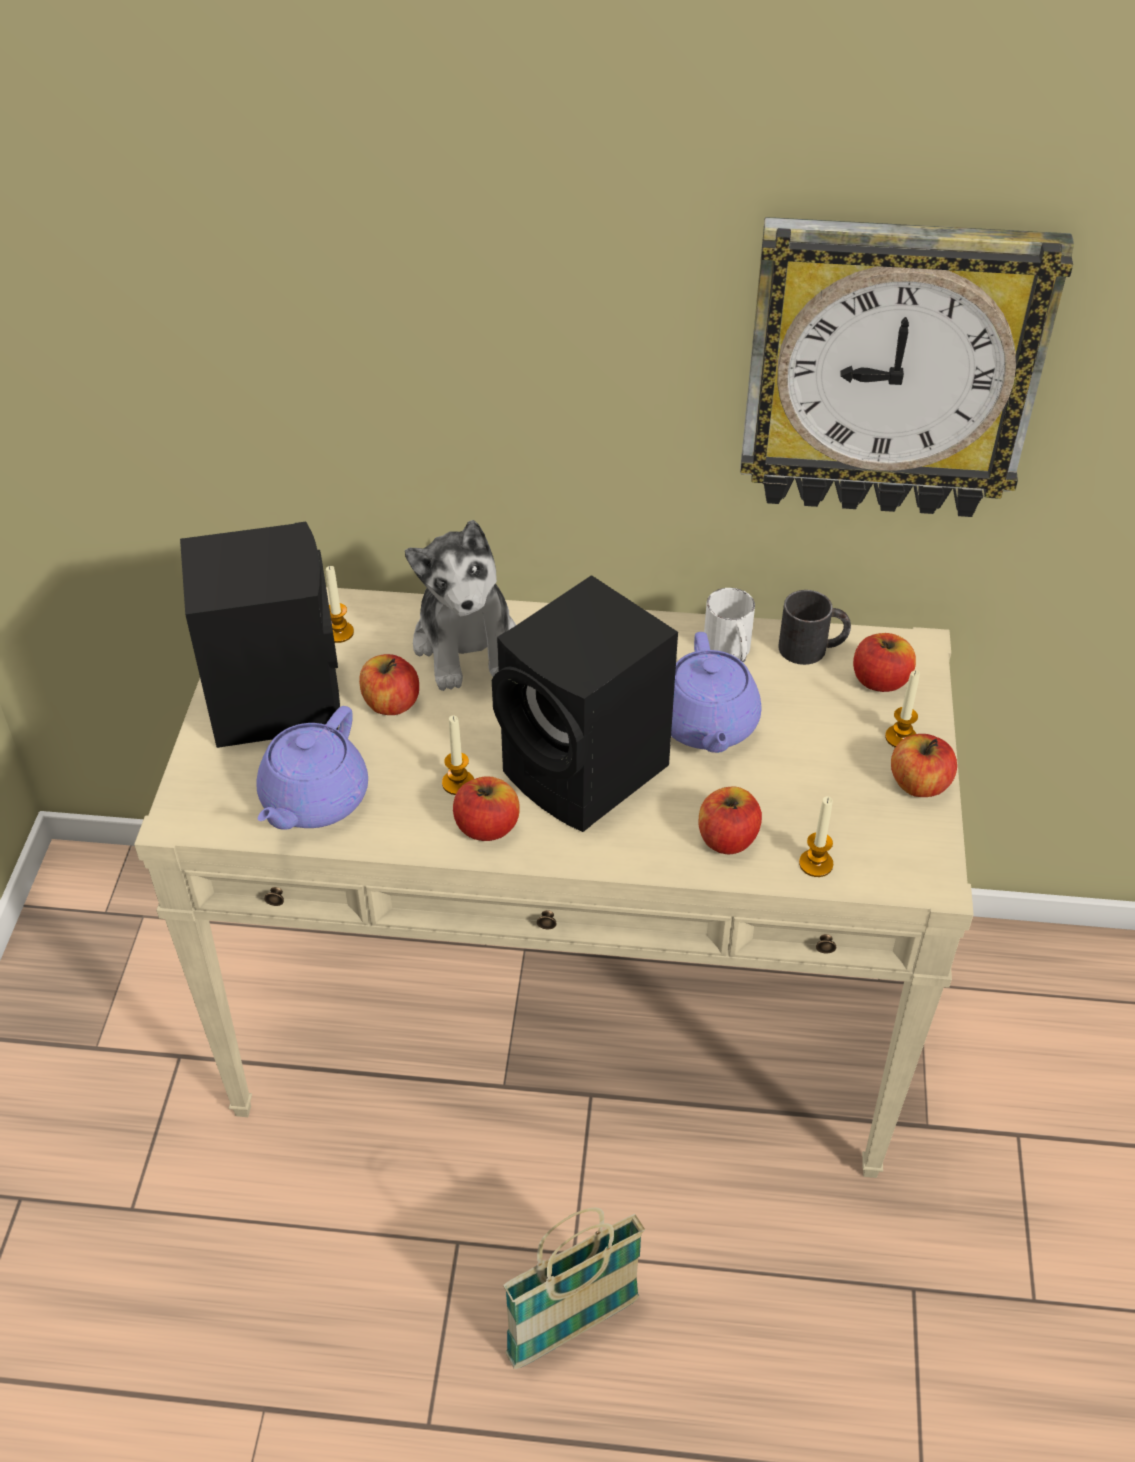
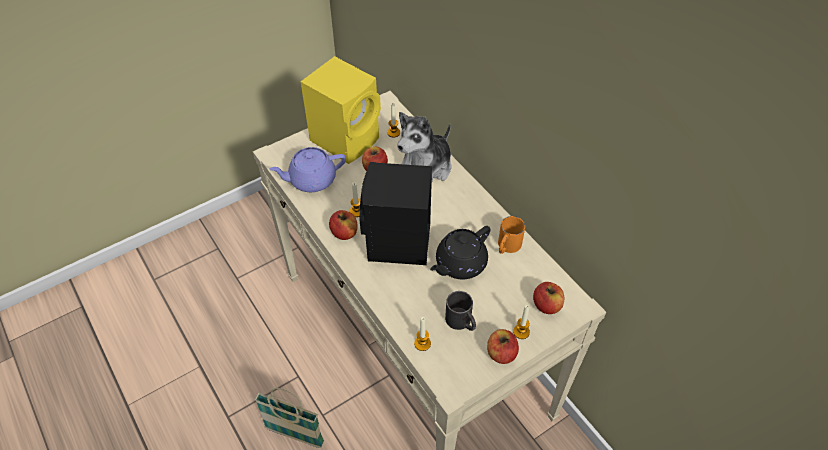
camera: 50 degrees right, 5 degrees up
(275, 697) = (347, 138): black speaker -> yellow speaker
(707, 725) = (460, 264): purple teapot -> black teapot
(727, 838) = (407, 307): apple -> none
(730, 653) = (507, 246): white mug -> orange mug
(812, 648) = (540, 271): black mug -> black mug (461, 322)
(891, 370) = (609, 168): wall clock -> none

